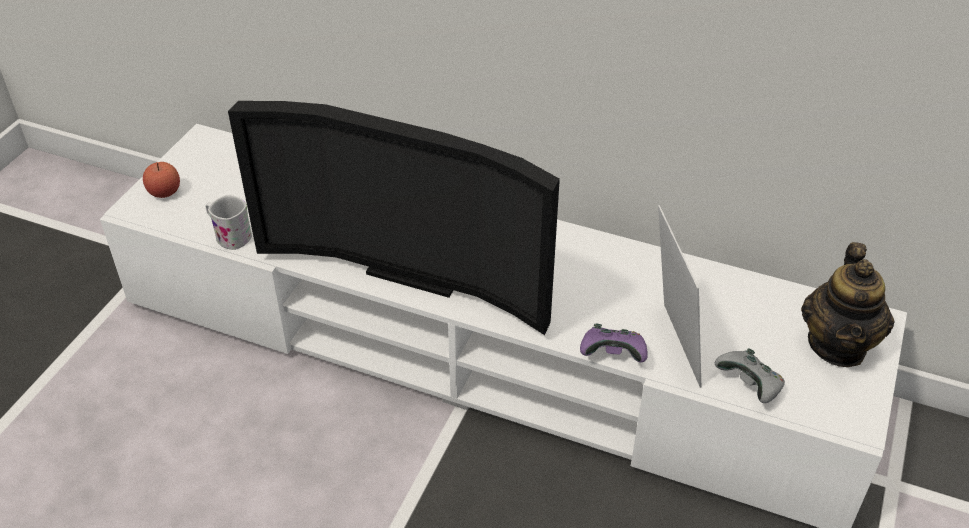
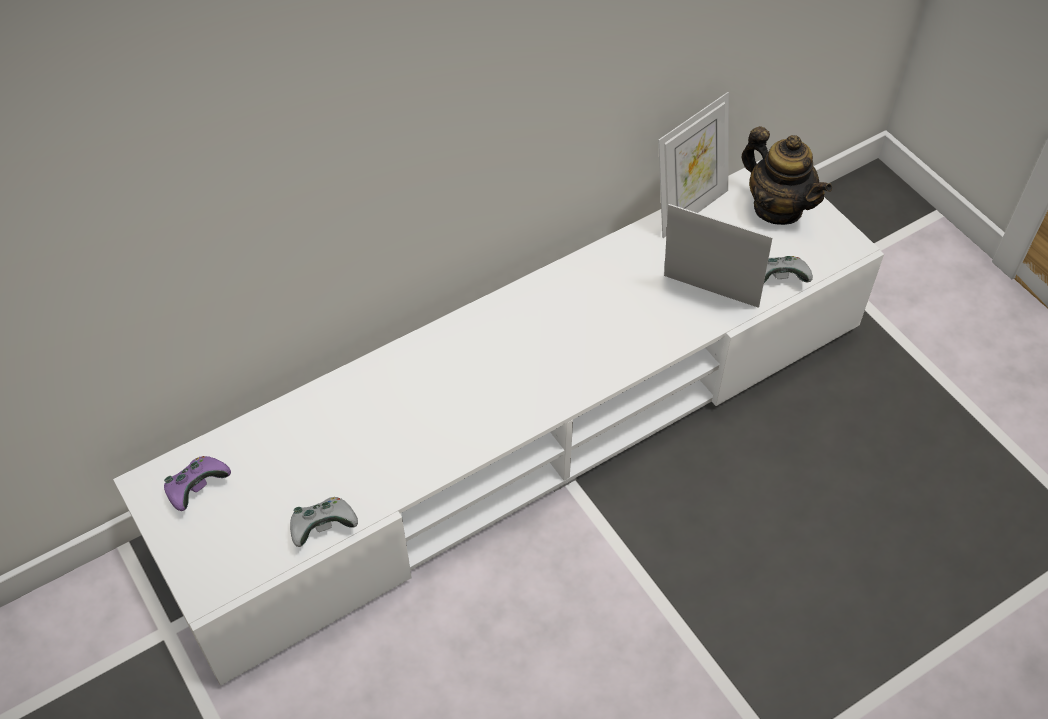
camera: 55 degrees left, 10 degrees up
(164, 192) = (204, 554): apple -> none
(229, 236) = (323, 528): white mug -> grey game controller
(416, 268) = (490, 408): television -> none
(613, 355) = (690, 337): purple game controller -> purple game controller (198, 489)
(760, 284) = (688, 208): none -> picture frame

